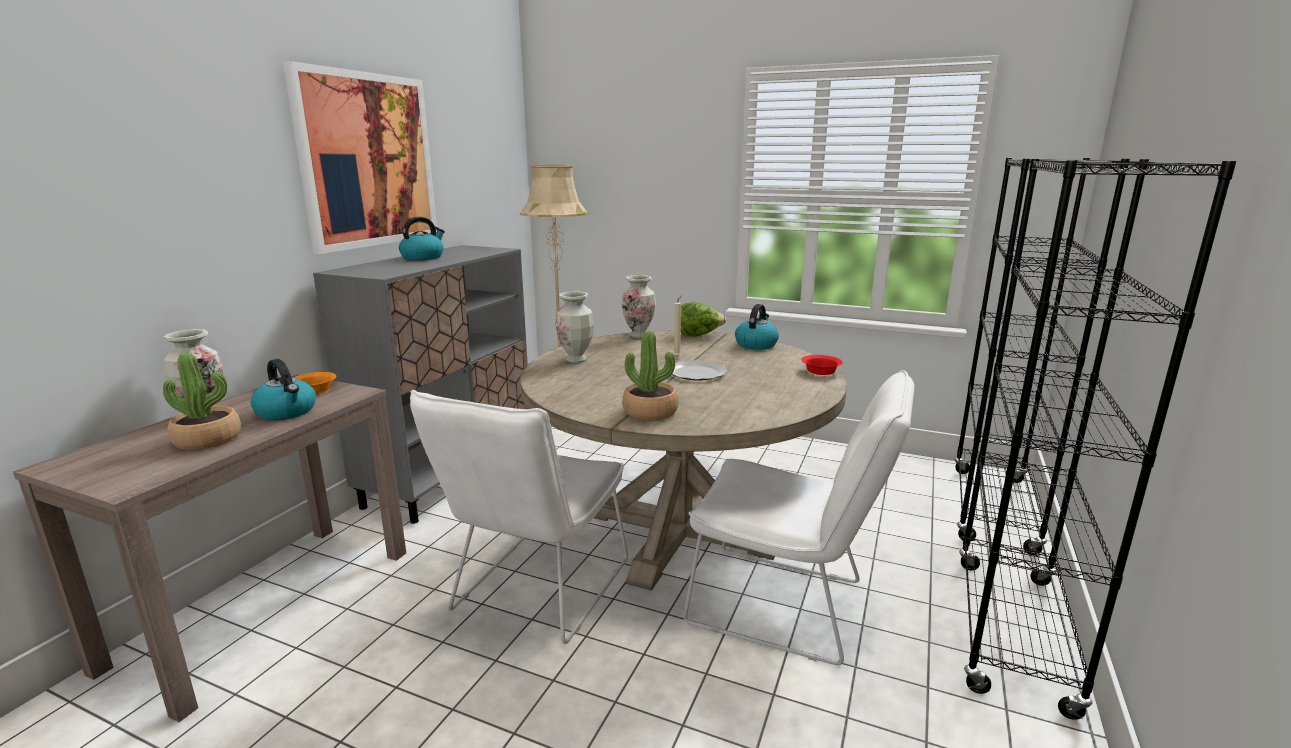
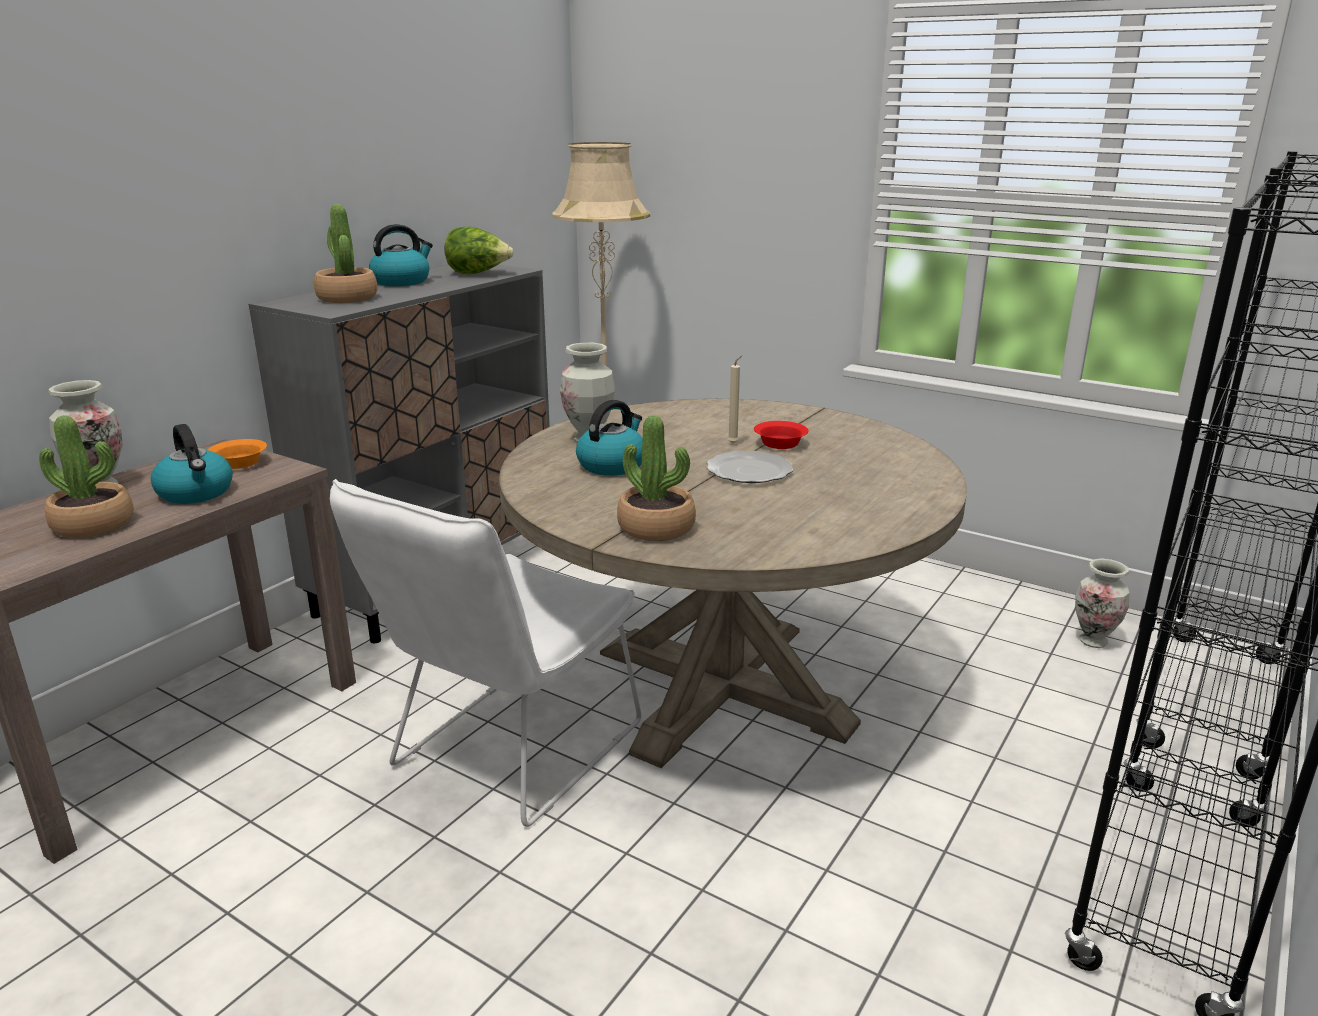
camera: 10 degrees right, 5 degrees up
(368, 161) = (328, 146): picture -> none
(388, 267) = (347, 298): none -> potted plant
(639, 335) = (694, 405): vase -> vase (1093, 641)
(698, 335) = (780, 410): lettuce -> lettuce (478, 274)
(756, 344) = (859, 429): kettle -> kettle (612, 465)
(788, 606) = (846, 812): white chair -> none
(819, 371) = (933, 479): red bowl -> red bowl (779, 444)

